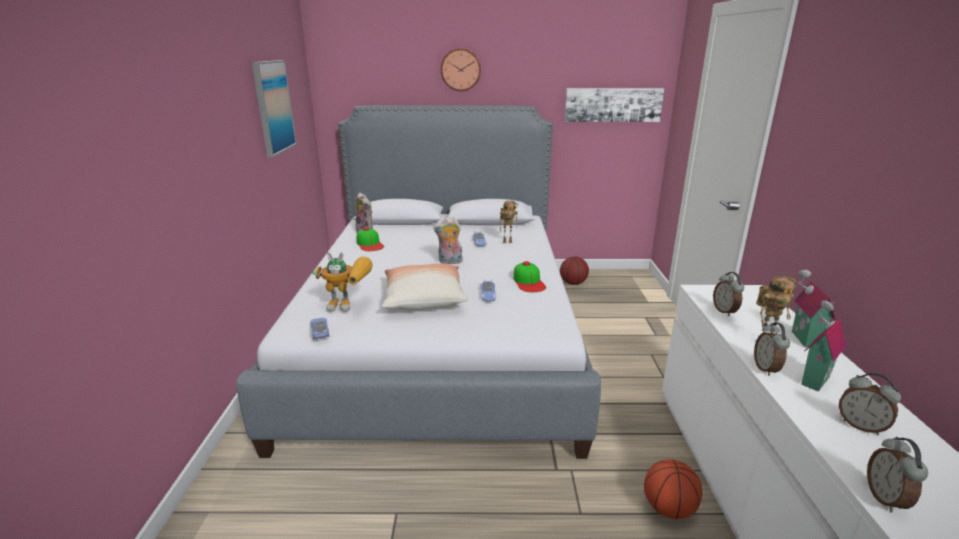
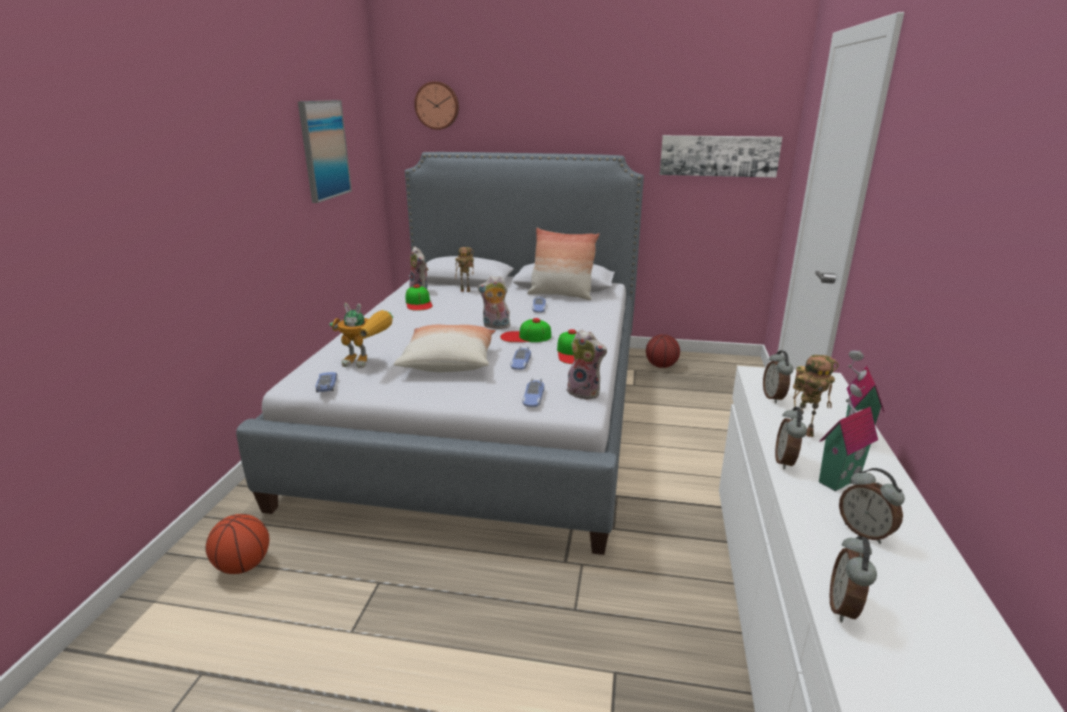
camera: 10 degrees right, 0 degrees up
(460, 69) = (540, 112): wall clock -> wall clock (437, 105)
(481, 270) = (525, 337): none -> cap
(493, 229) = (561, 295): none -> pillow
(508, 242) = (571, 309): toy robot -> toy robot (466, 291)
(515, 327) = (533, 398): none -> toy car
(557, 318) = (585, 392): none -> plush toy
(668, 509) = (678, 619): basketball -> basketball (243, 566)

